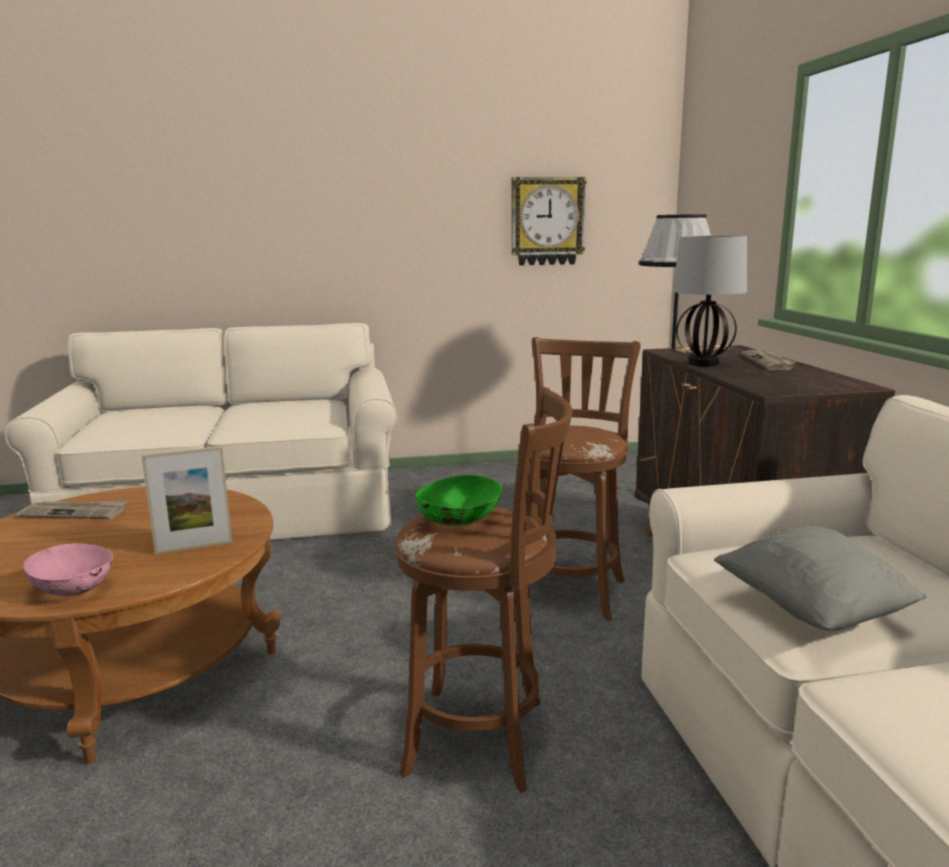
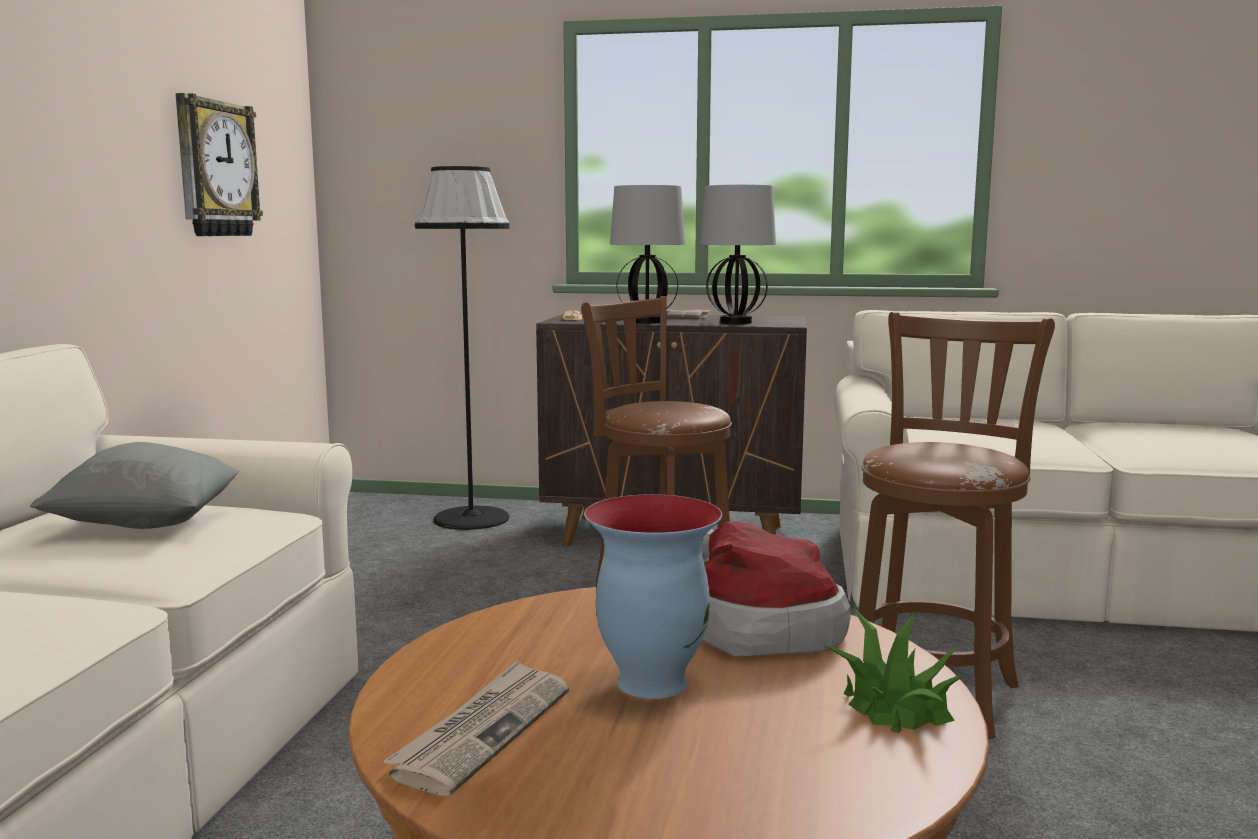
camera: 70 degrees left, 5 degrees down
(75, 589) = (895, 705): pink bowl -> potted plant
(120, 533) = (650, 682): none -> vase
(194, 547) = (758, 629): picture frame -> hat
(459, 522) = (938, 453): green bowl -> none
(754, 379) = (735, 322): none -> table lamp
(811, 610) = (1038, 443): grey pillow -> grey pillow (145, 524)

